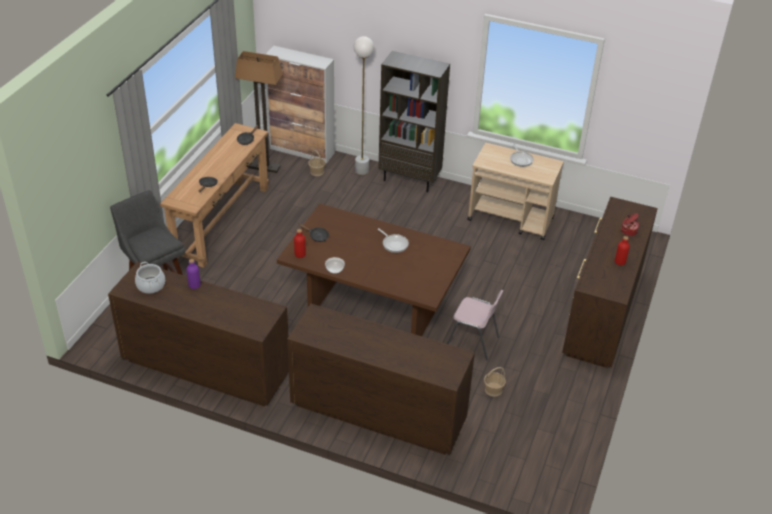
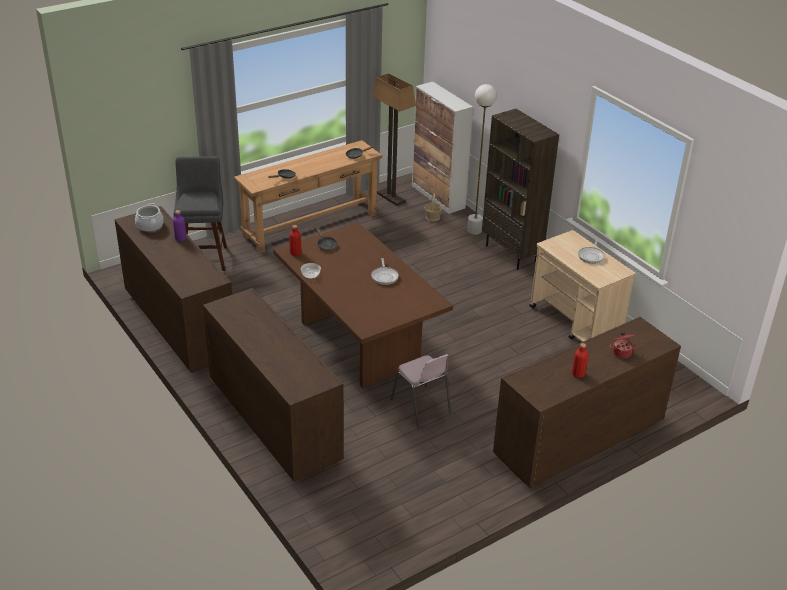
camera: 35 degrees right, 5 degrees down
(493, 389) = (396, 453): basket -> none

